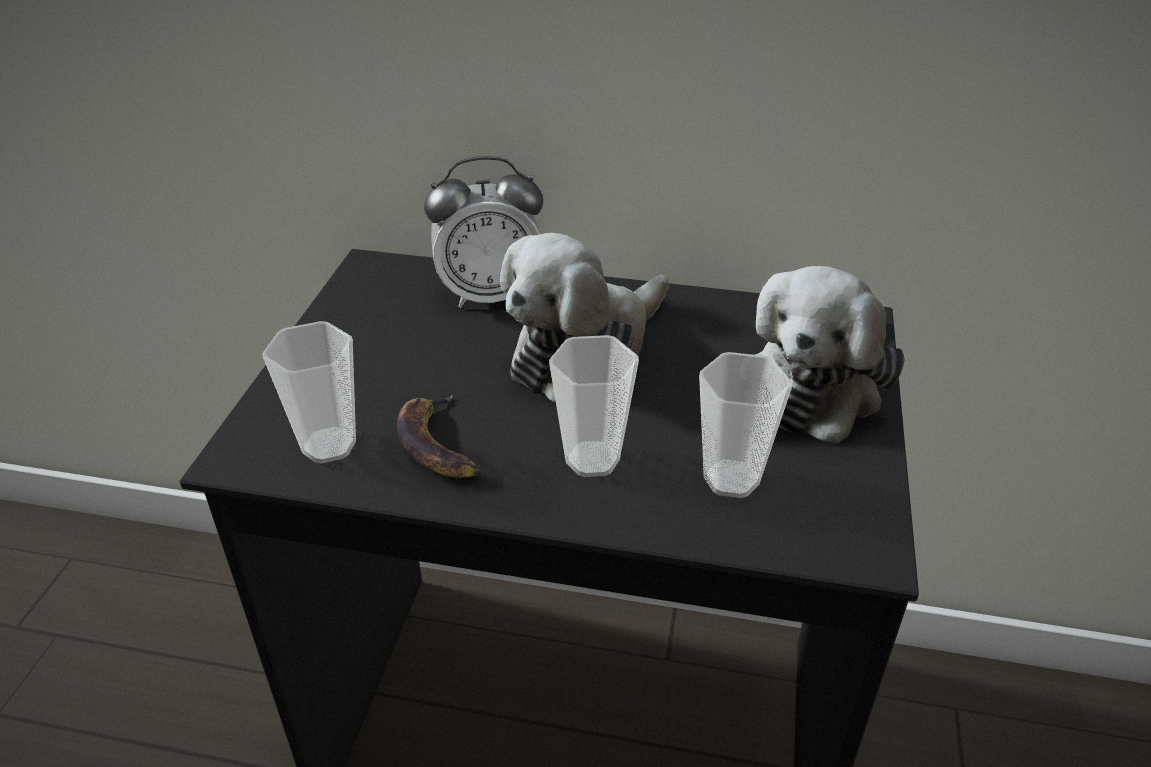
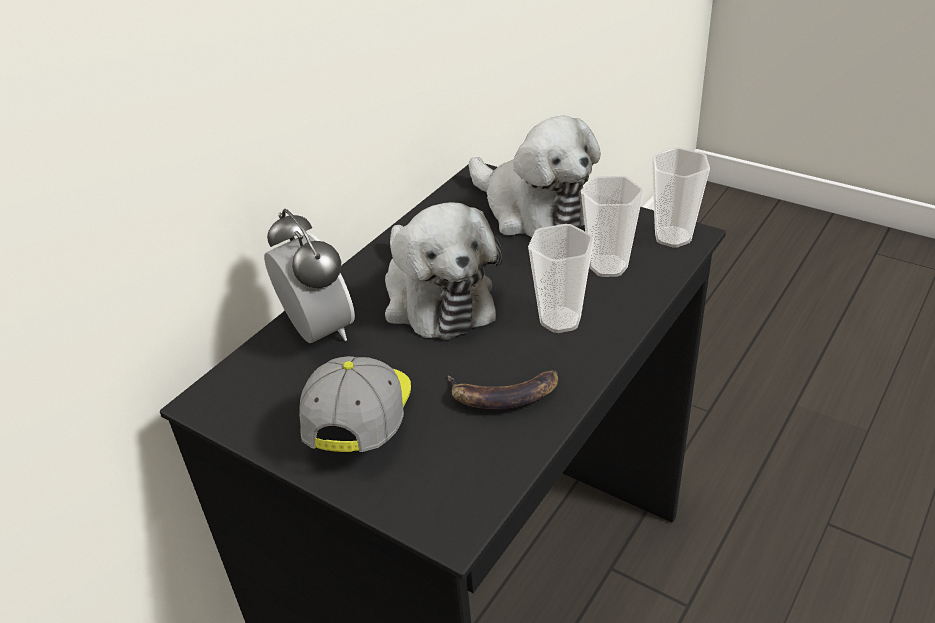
camera: 65 degrees left, 0 degrees up
(329, 445) = (469, 461): cup -> cup (673, 237)
(367, 360) = (362, 421): none -> cap
(489, 295) = (318, 331): alarm clock -> alarm clock turned 45 degrees counterclockwise

